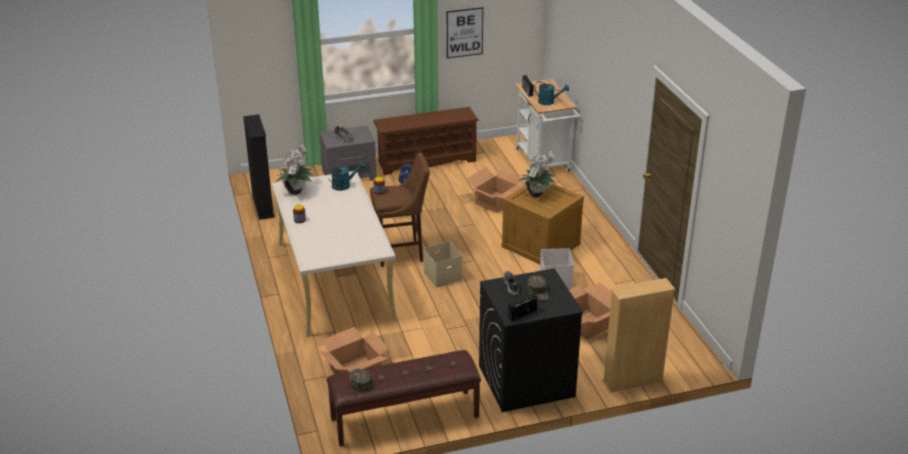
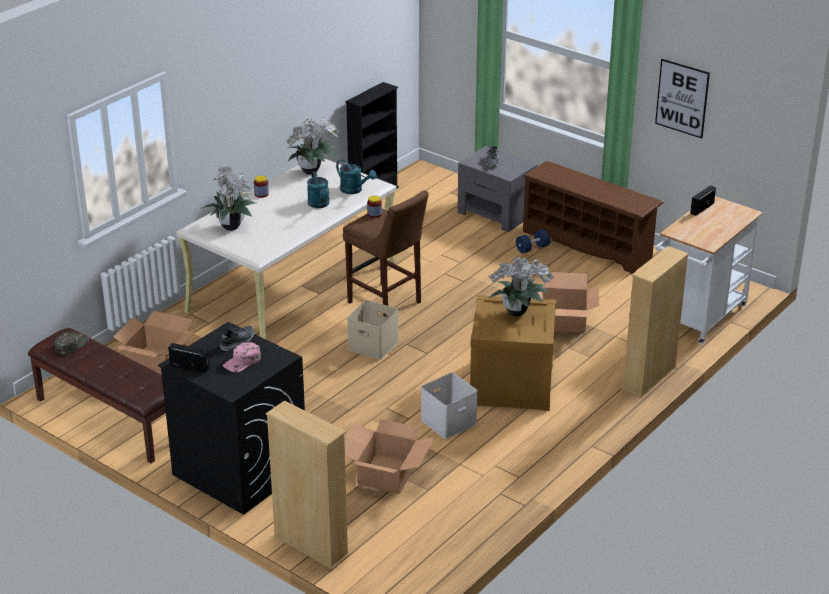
camera: 55 degrees right, 0 degrees up
(327, 246) = (231, 226): none -> potted plant
(538, 291) = (242, 362): green cap -> pink cap
(549, 102) = (697, 231): turquoise watering can -> turquoise watering can (319, 205)
(583, 201) = (649, 378): none -> beige bookcase

